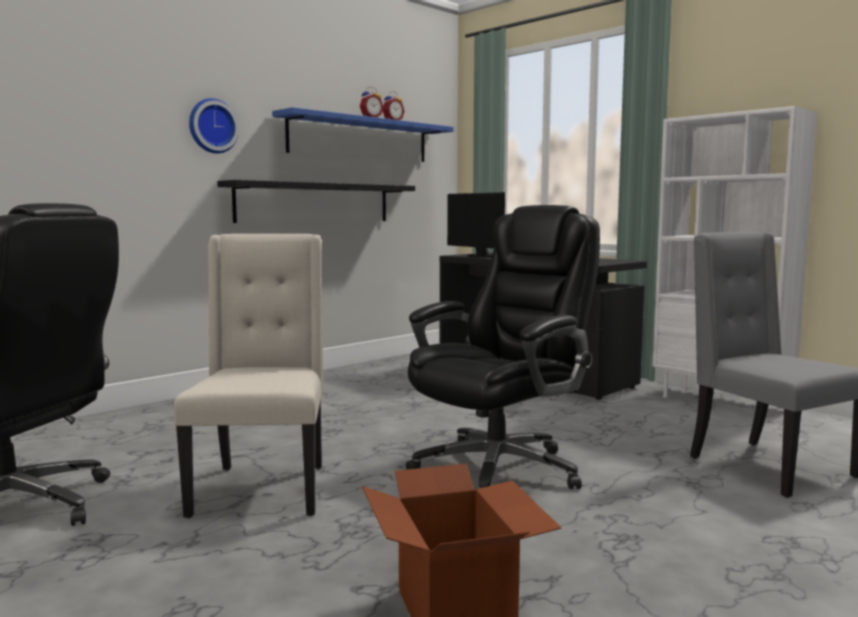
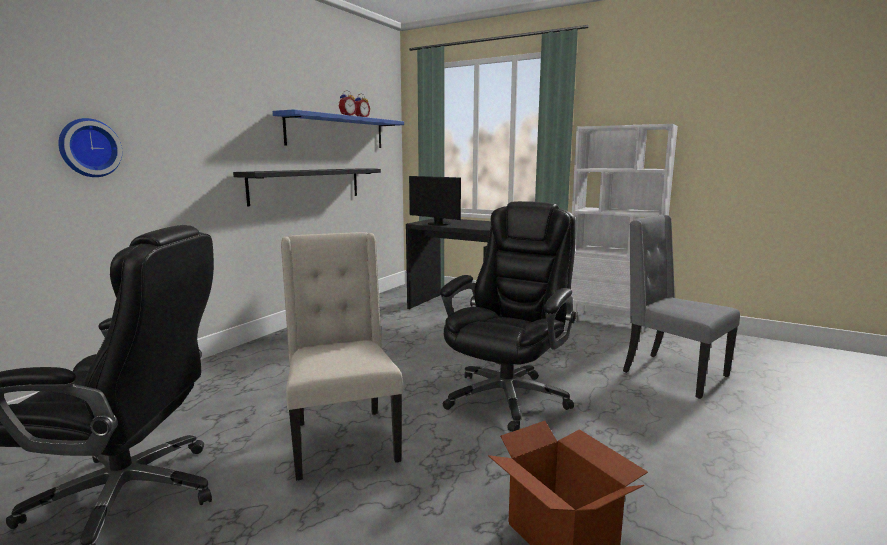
camera: 15 degrees left, 5 degrees up
(212, 126) = (226, 125): wall clock -> wall clock (89, 148)

